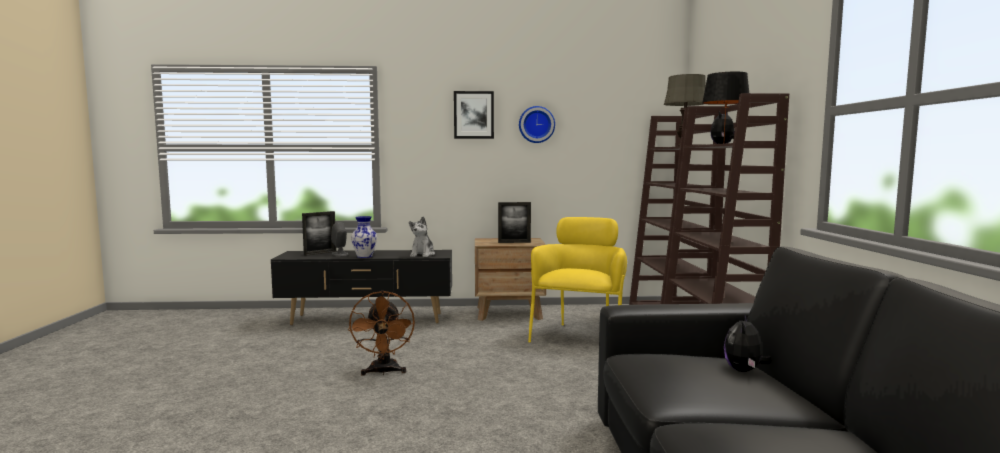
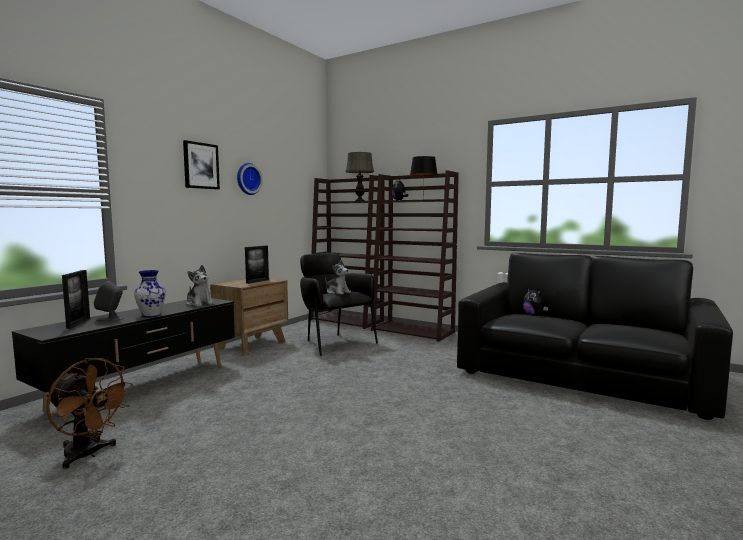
camera: 55 degrees left, 0 degrees up
(383, 372) = (290, 407): brown fan -> brown fan (88, 454)
(573, 269) = (337, 292): none -> plush toy
(579, 335) = (334, 343): yellow armchair -> black armchair

